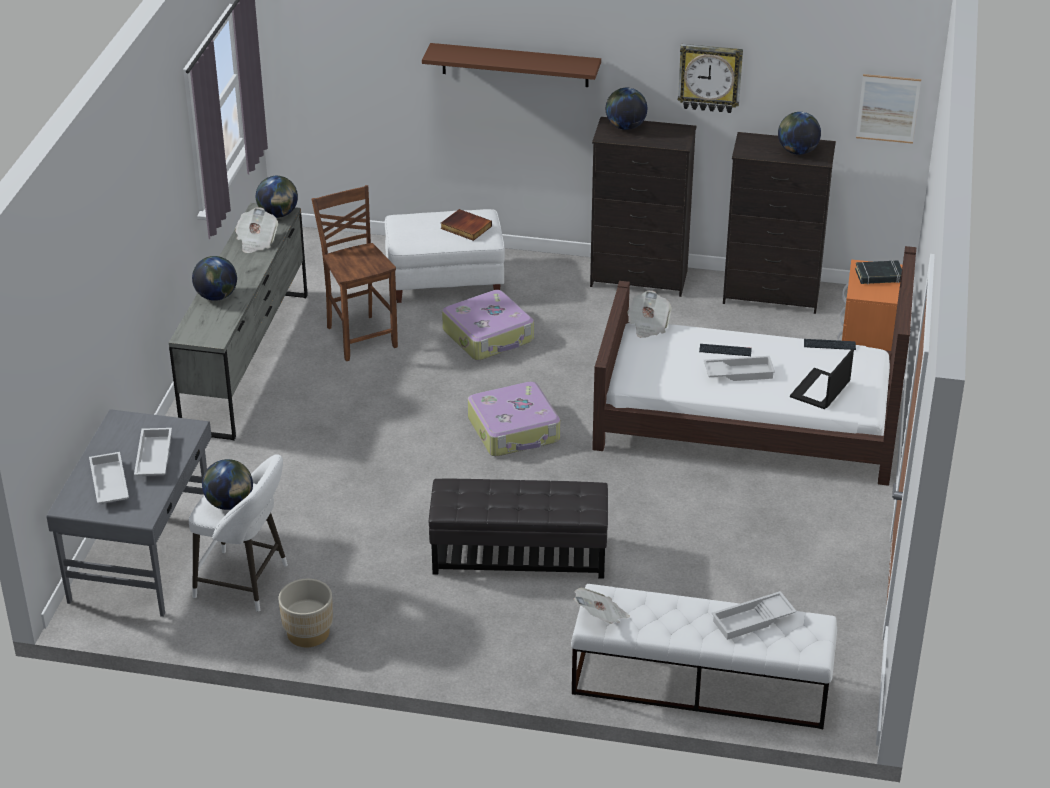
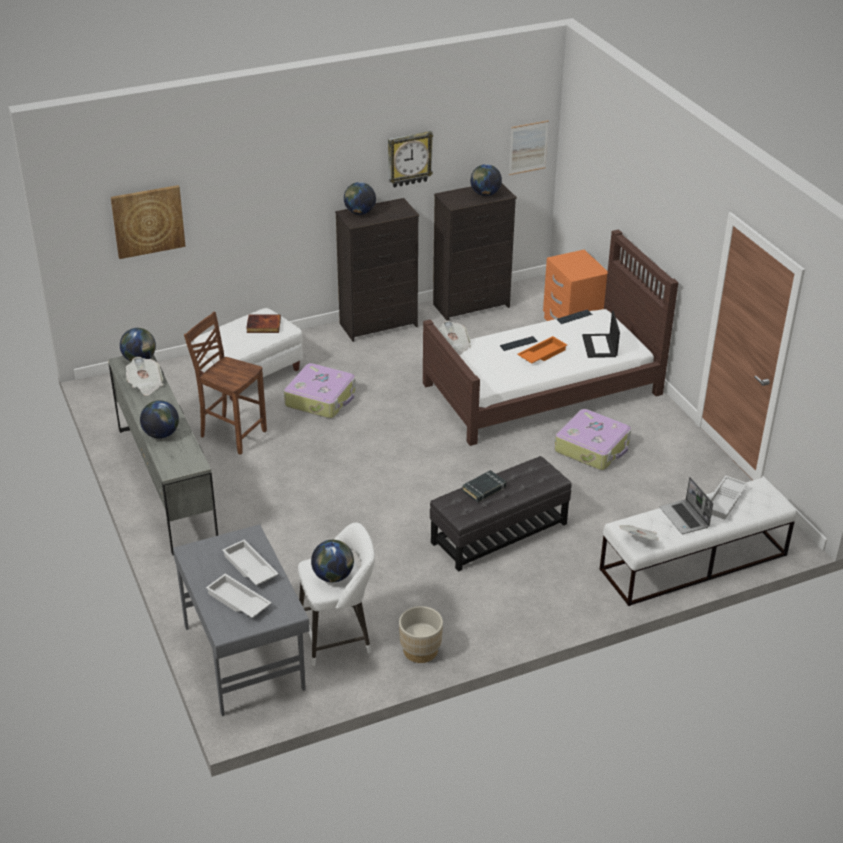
camera: 35 degrees left, 0 degrees up
(367, 62) = (148, 221): none -> picture
(514, 430) = (407, 454): suitcase -> suitcase (593, 448)
(515, 65) = (266, 189): brown shelf -> none
(682, 617) = (685, 518): none -> laptop
(739, 372) = (541, 354): white tray -> orange tray
(879, 276) = (574, 261): black book -> black book (484, 489)

